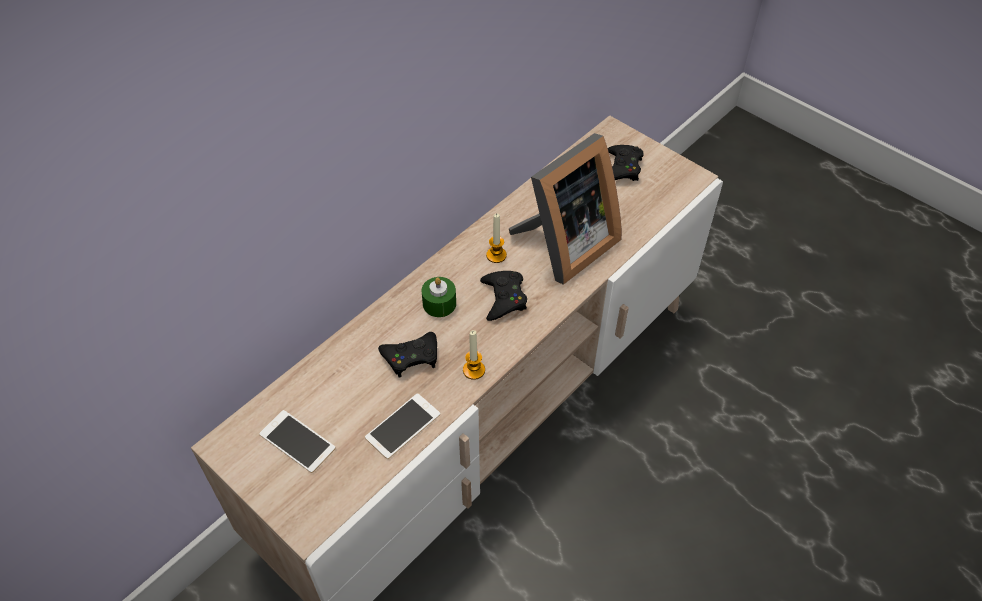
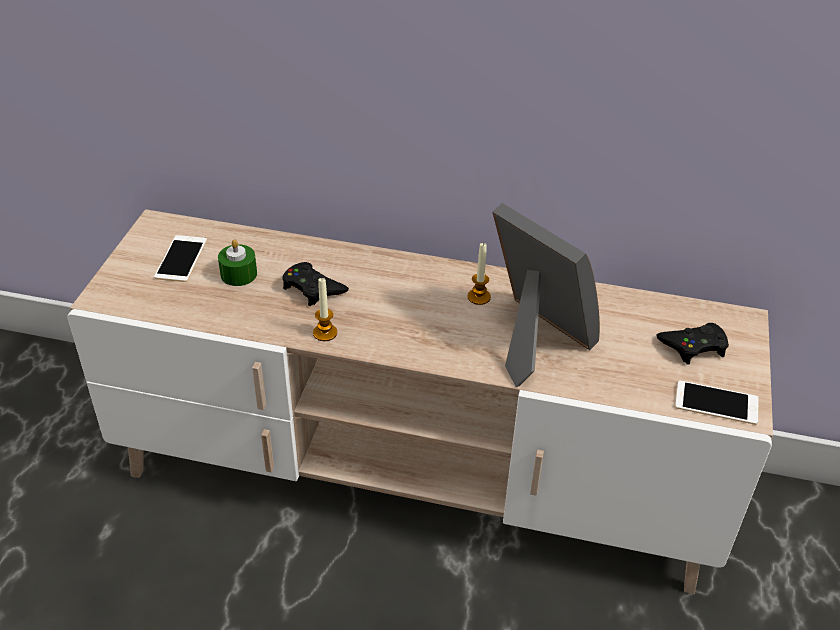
camera: 60 degrees right, 10 degrees down
(403, 426) = (232, 312): phone -> phone (716, 403)
(439, 303) = (387, 282): green candle -> green candle (238, 274)
(504, 298) = (428, 321): black game controller -> none
(563, 246) = (534, 340): picture frame -> picture frame turned 150 degrees counterclockwise

